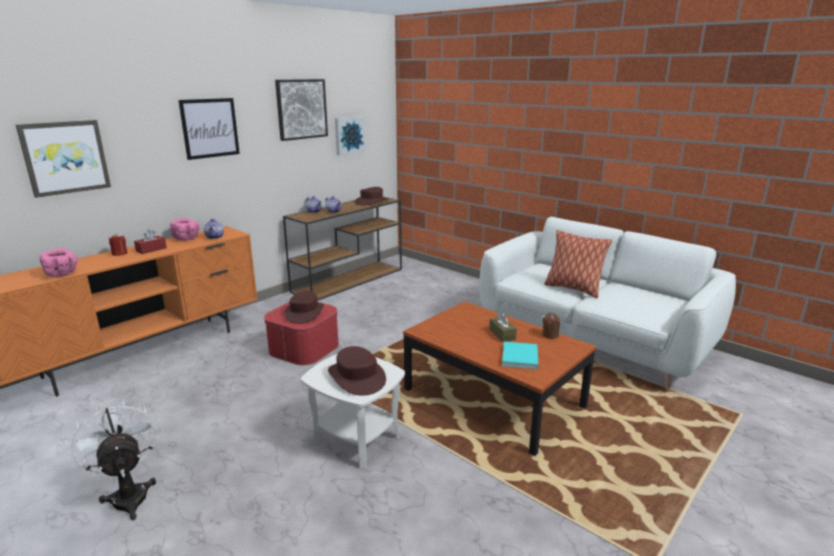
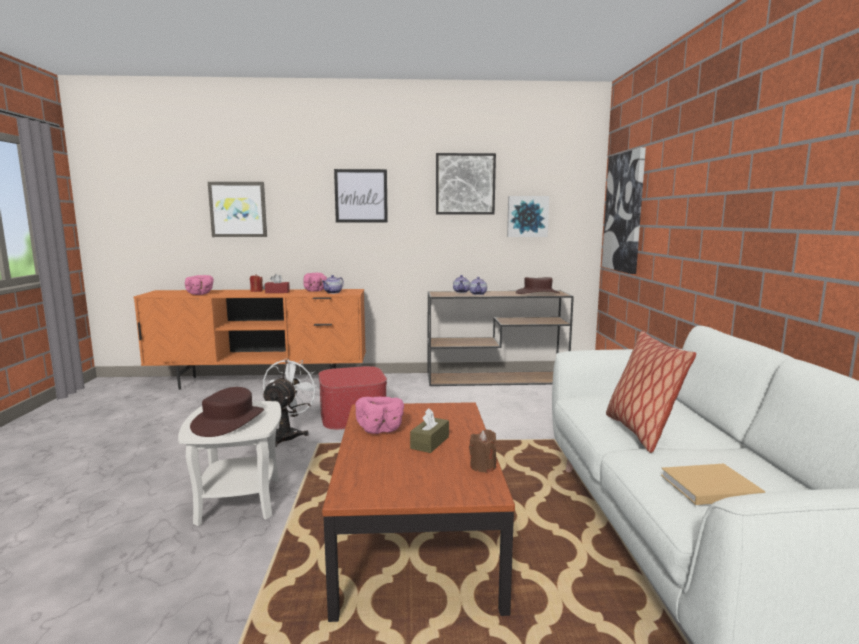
camera: 45 degrees right, 10 degrees down
(129, 494) = (83, 458): white fan -> white fan (288, 434)
(304, 313) = (353, 376): brown hat -> none
(429, 130) = (624, 212): none -> picture
(461, 338) = (381, 429): none -> pink bowl
(520, 357) = (387, 470): turquoise book -> none
(641, 305) = (707, 487): none -> beige book

